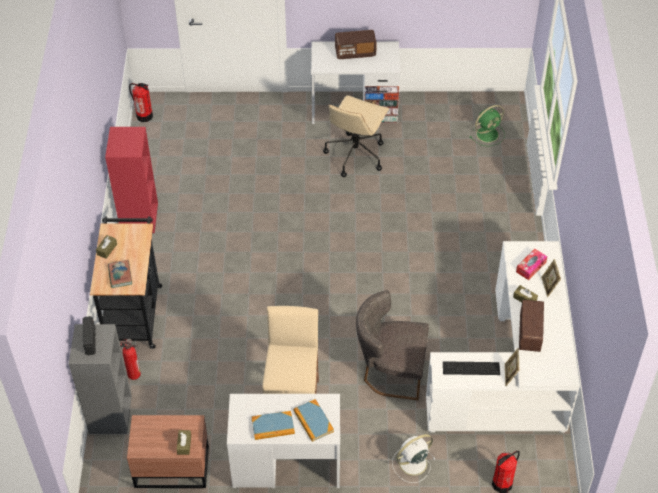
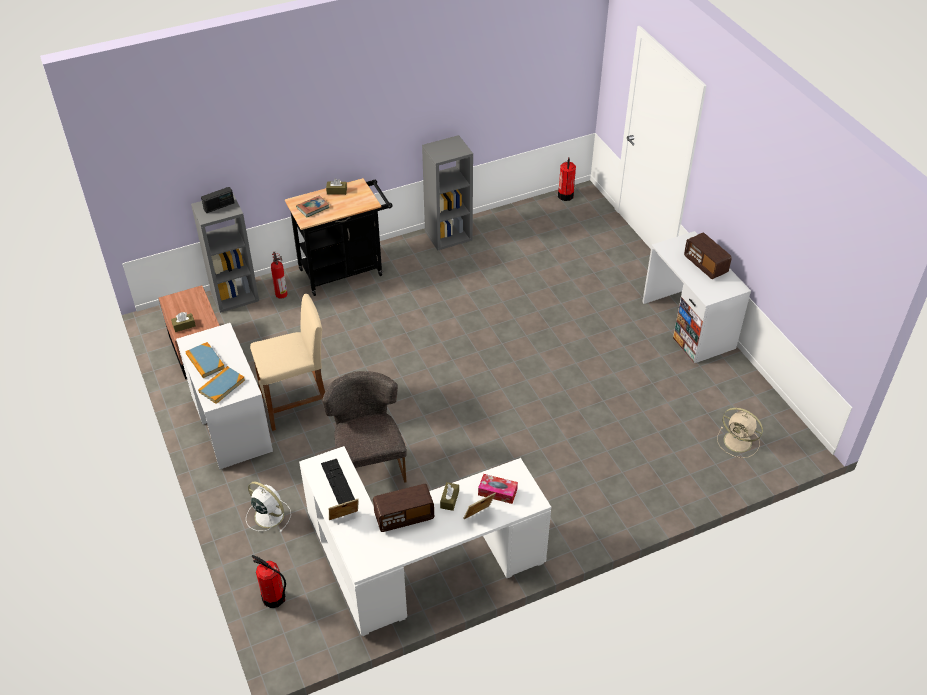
camera: 65 degrees right, 5 degrees down
(139, 217) = (448, 235): red bookcase -> grey bookcase
(355, 154) = (626, 346): beige office chair -> none
(488, 134) = (739, 442): green fan -> beige fan

